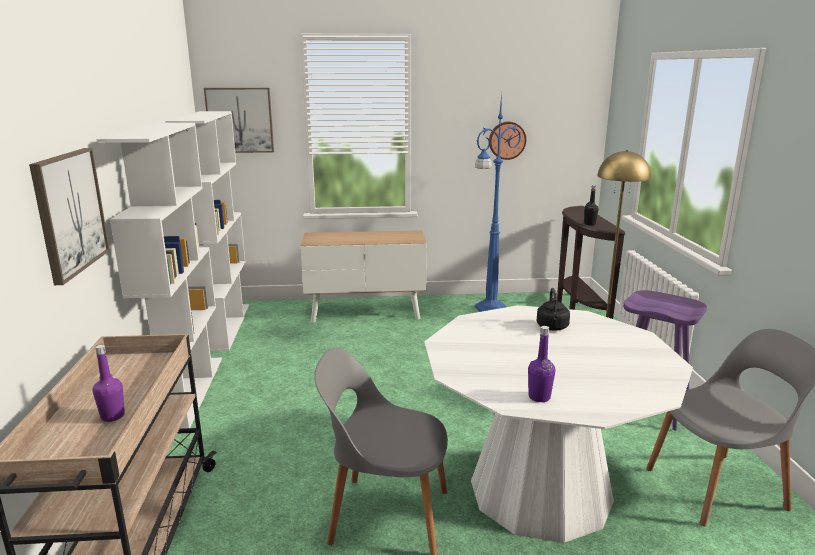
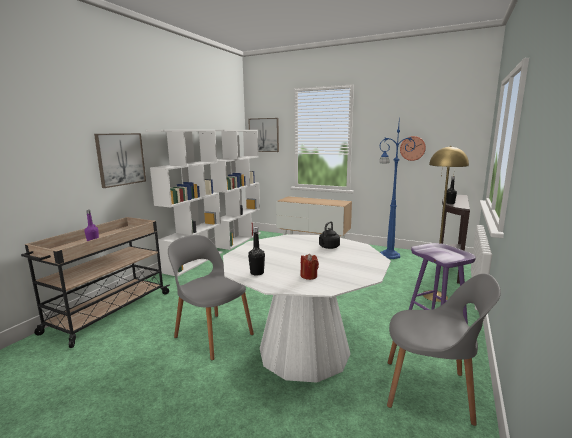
camera: 30 degrees right, 5 degrees down
(539, 397) = (257, 273): purple bottle -> black bottle
(609, 383) = (309, 276): none -> red candle

